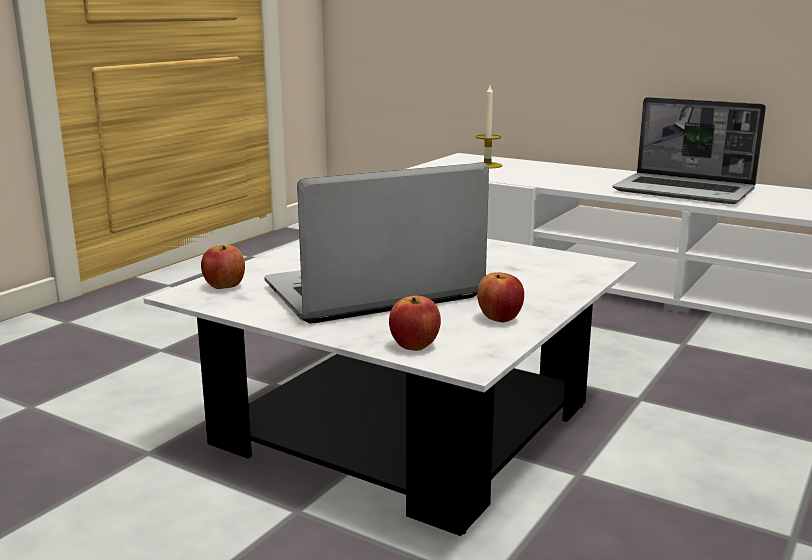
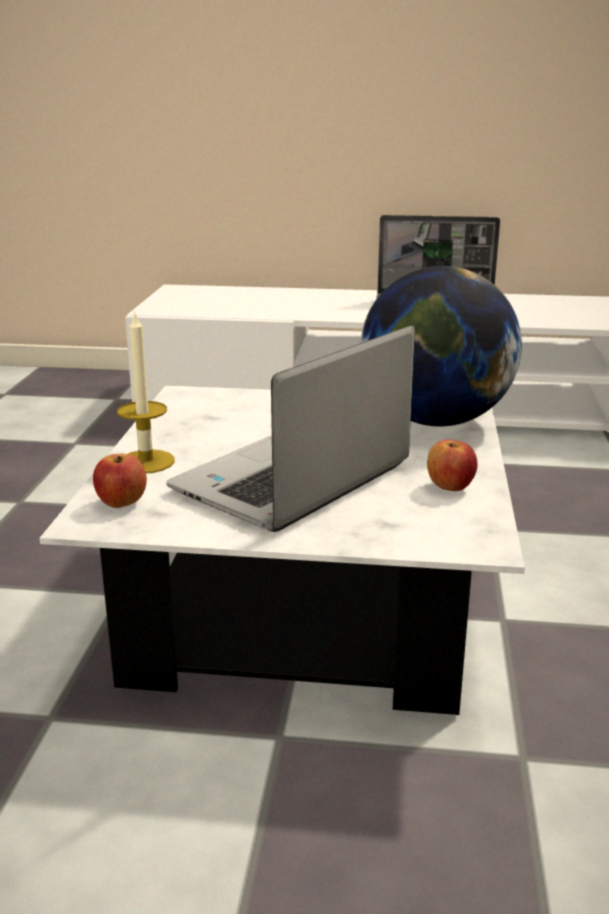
camera: 25 degrees left, 5 degrees up
(415, 346) = (412, 537): apple -> none
(487, 165) = (215, 298): candle -> candle (146, 462)
(555, 271) = (434, 421): none -> globe

